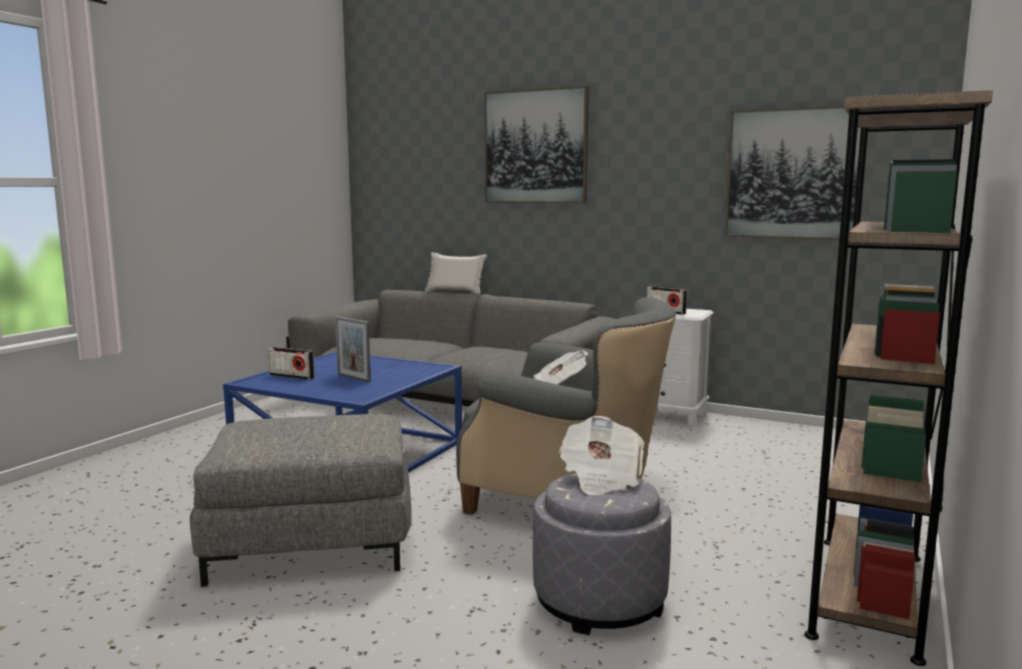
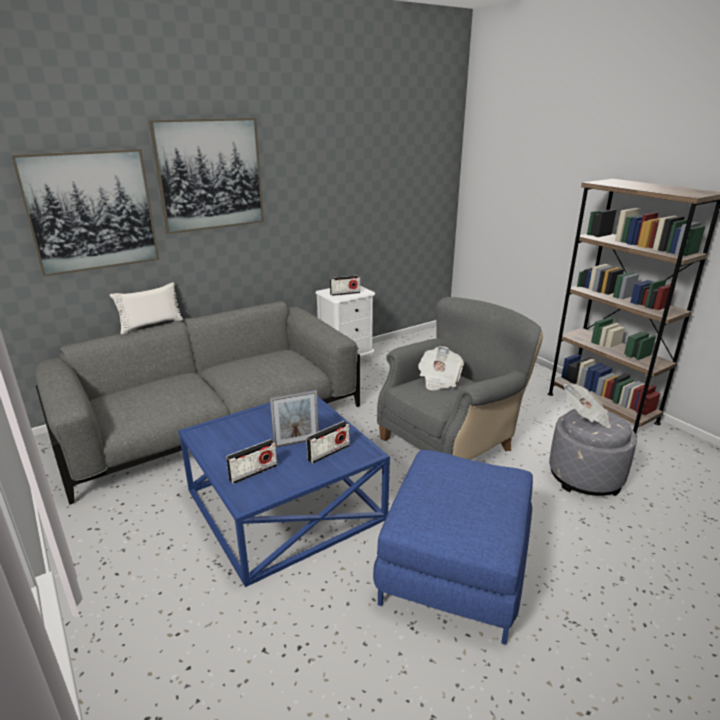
camera: 60 degrees left, 15 degrees up
(309, 542) = (456, 568): grey ottoman -> blue ottoman
(347, 388) = (328, 452): none -> radio
(794, 174) = (393, 184): picture -> picture (91, 211)

